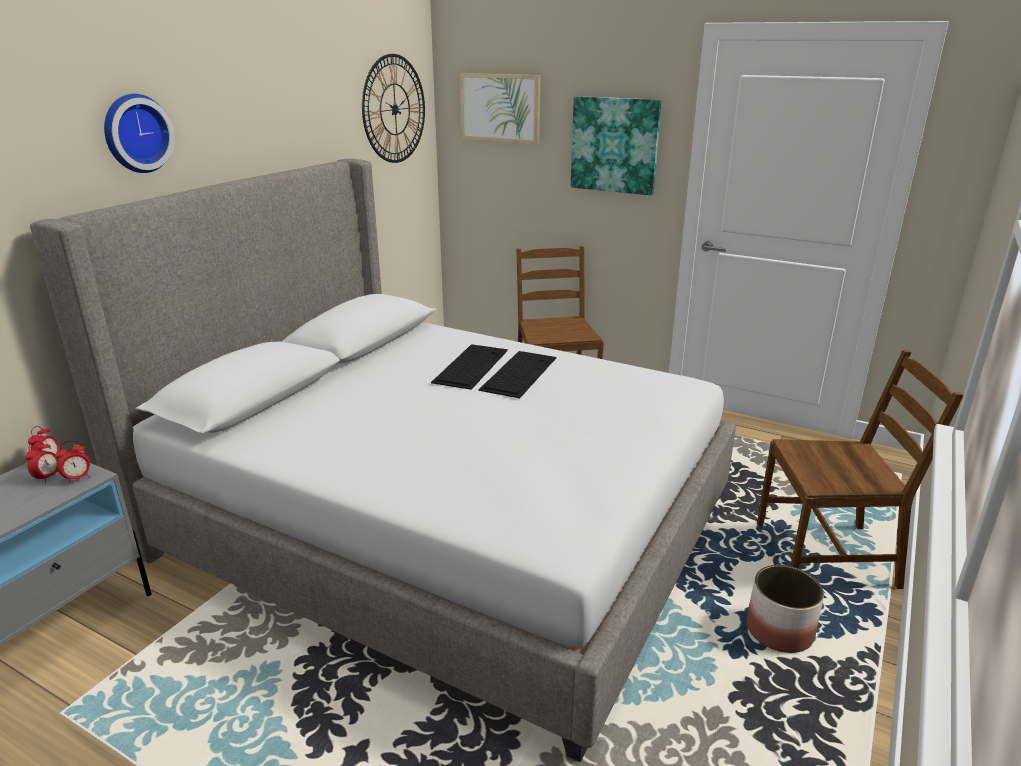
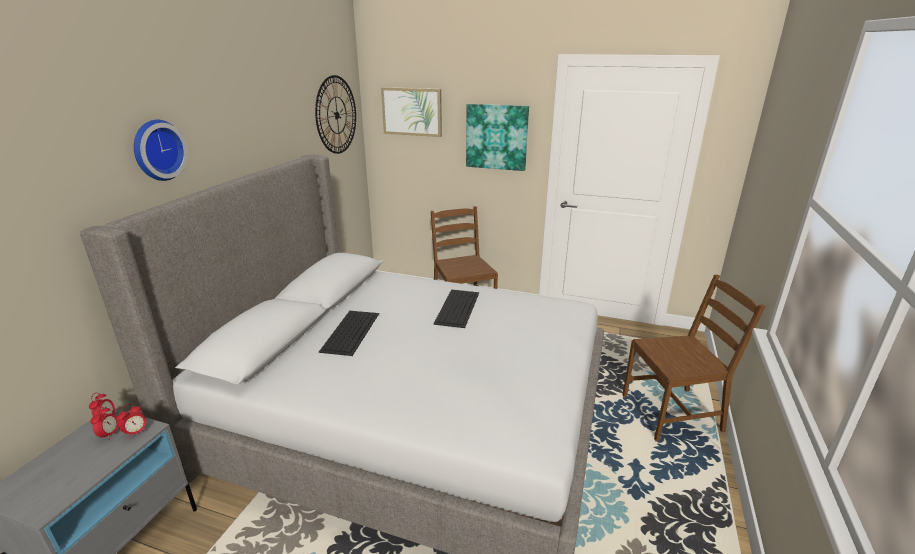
camera: 10 degrees left, 0 degrees up
(471, 365) = (421, 304): keyboard -> keyboard (350, 331)
(779, 631) = (659, 474): planter -> none

